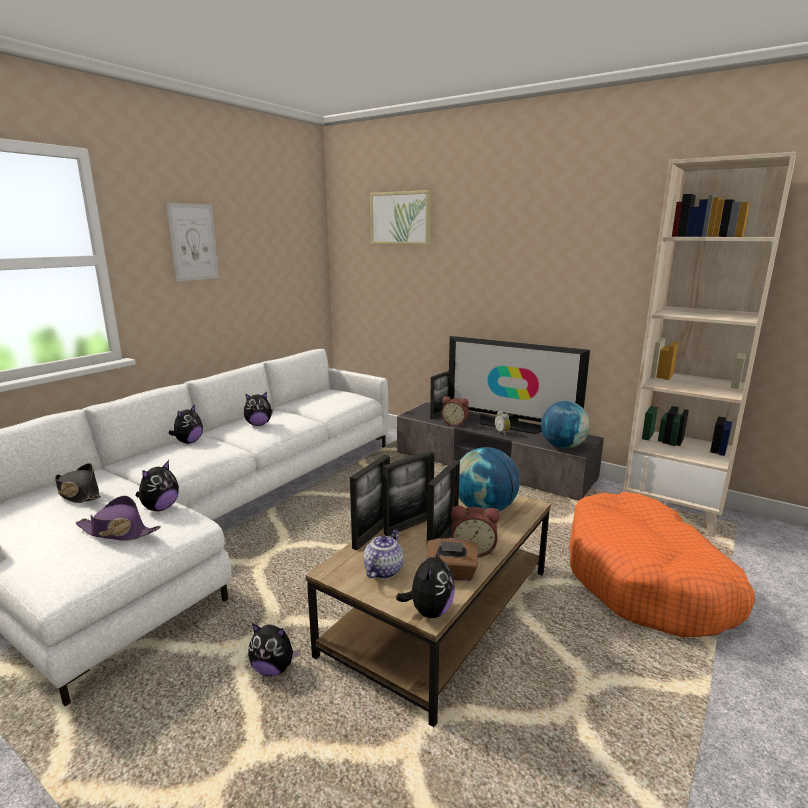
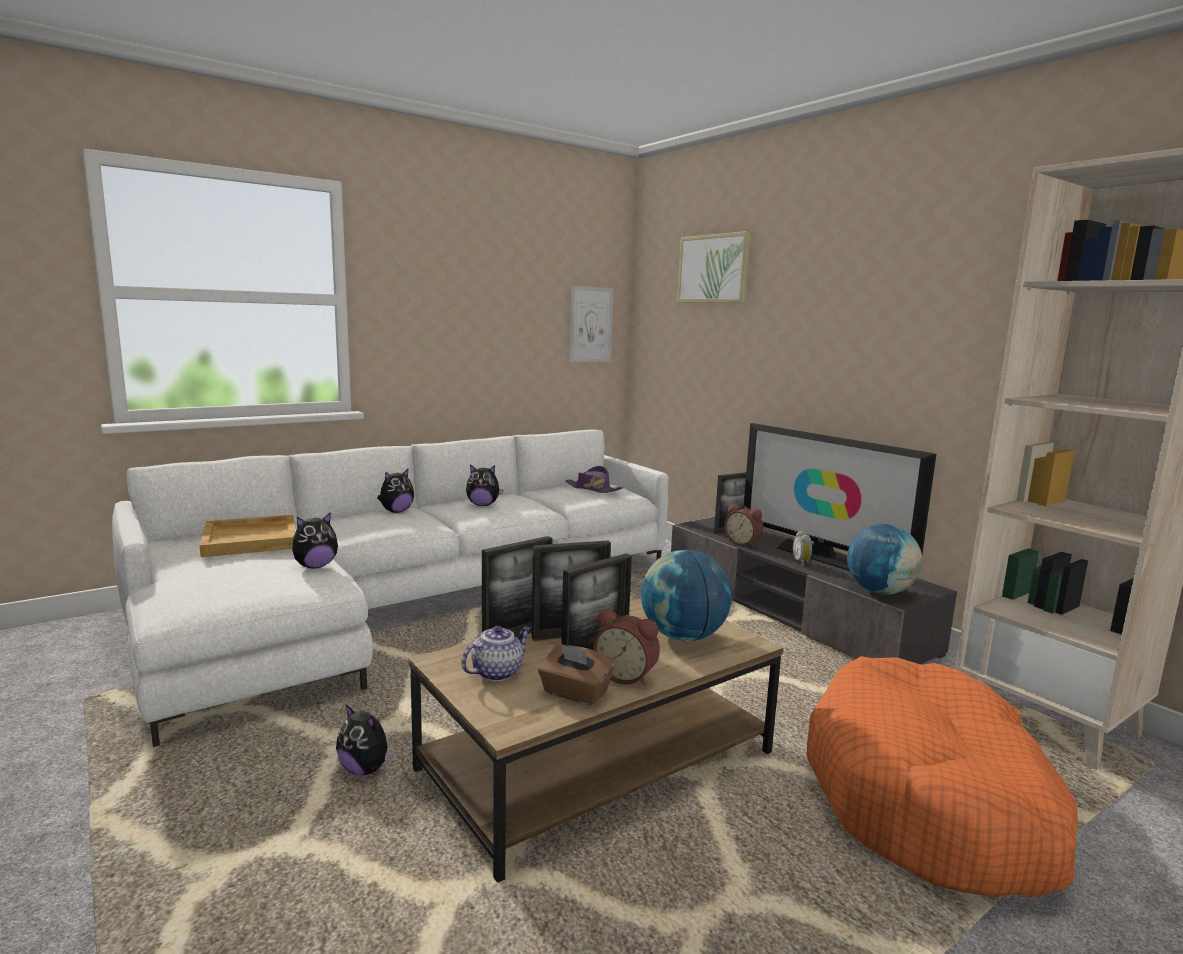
camera: 20 degrees right, 5 degrees down
(79, 493) = (251, 539): black hat -> beige tray
(118, 532) = (255, 578): purple hat -> purple hat (593, 489)
(193, 242) = (451, 288): picture -> picture (591, 324)
(429, 611) = (512, 724): plush toy -> none

